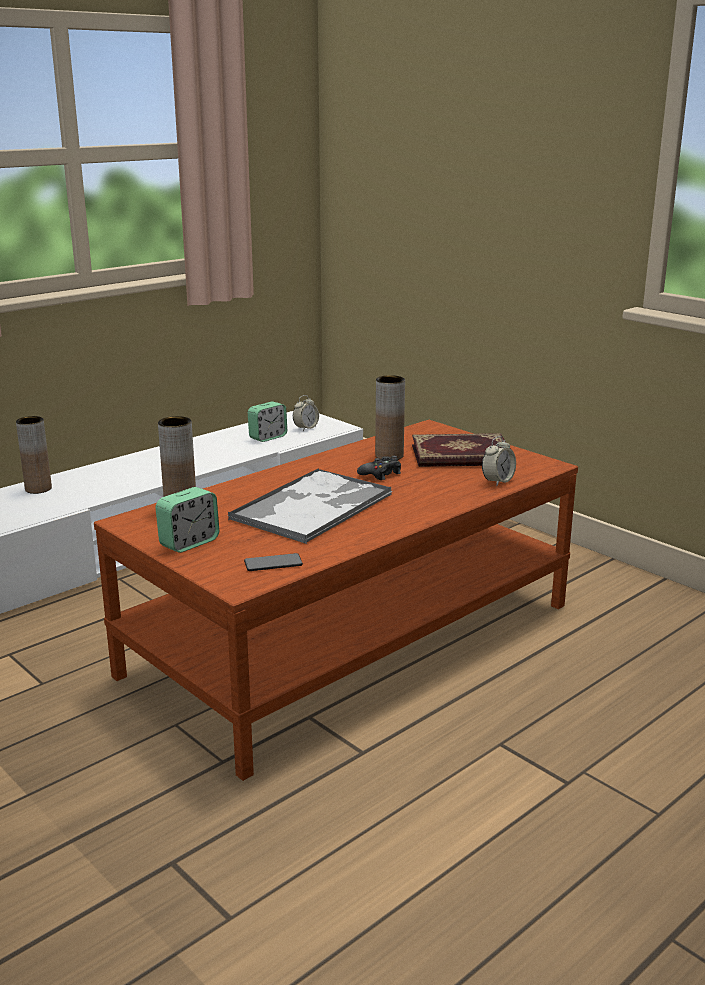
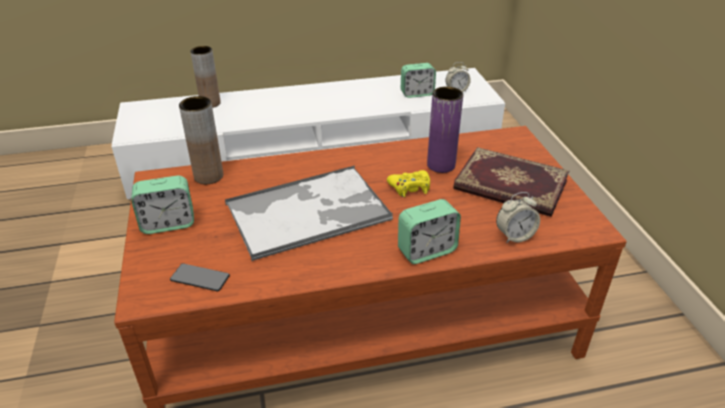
camera: 30 degrees right, 15 degrees up
(381, 474) = (410, 187): black game controller -> yellow game controller
(389, 456) = (441, 165): brown vase -> purple vase
(442, 504) = (426, 251): none -> alarm clock

